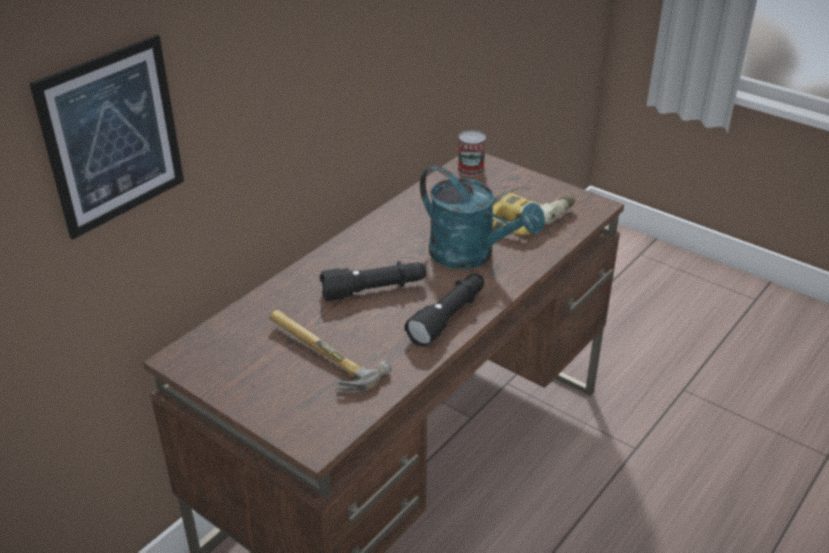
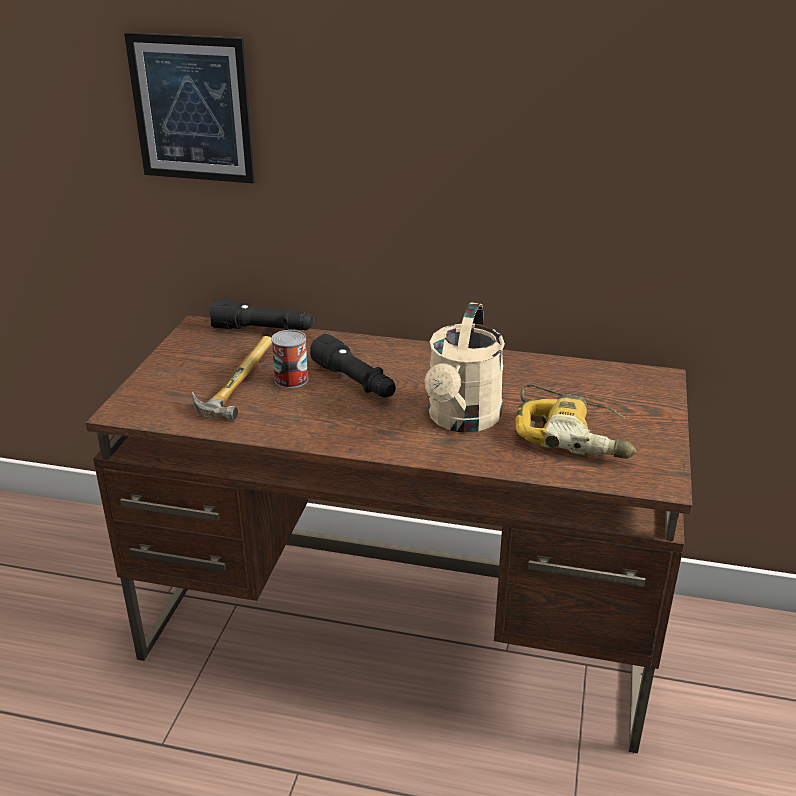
camera: 65 degrees right, 5 degrees down
(448, 317) = (341, 432): black flashlight -> black flashlight (263, 330)
(470, 169) = (636, 380): can -> can (291, 379)
(471, 256) = (462, 420): turquoise watering can -> beige watering can

